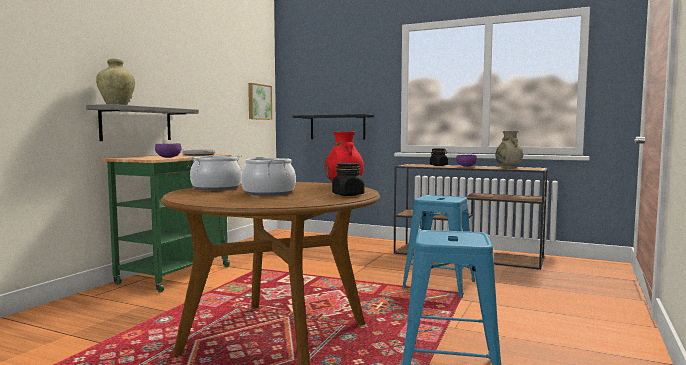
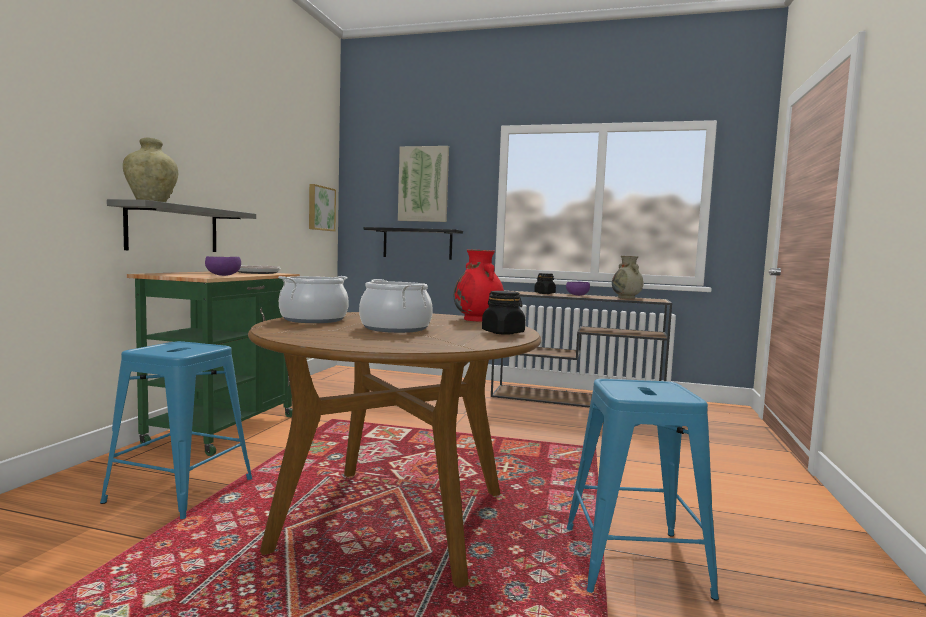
camera: 10 degrees left, 0 degrees up
(341, 77) = (423, 184): none -> picture
(439, 285) = (563, 437): blue stool -> blue stool (180, 491)

